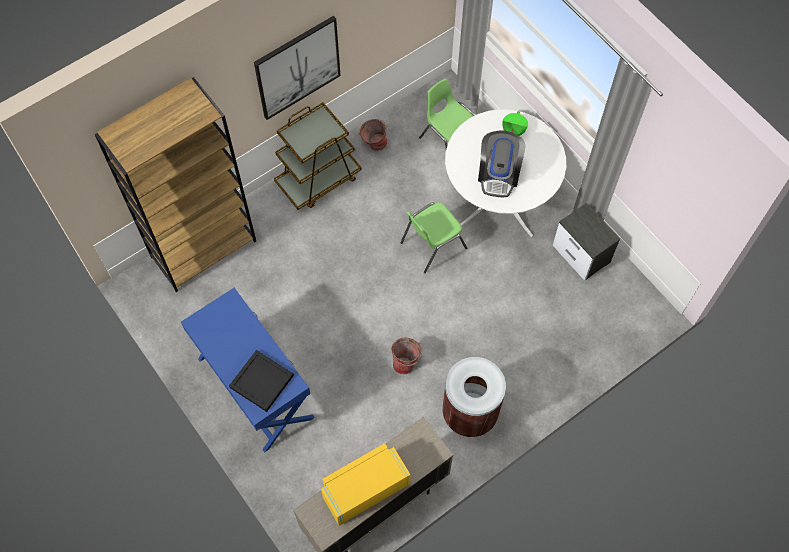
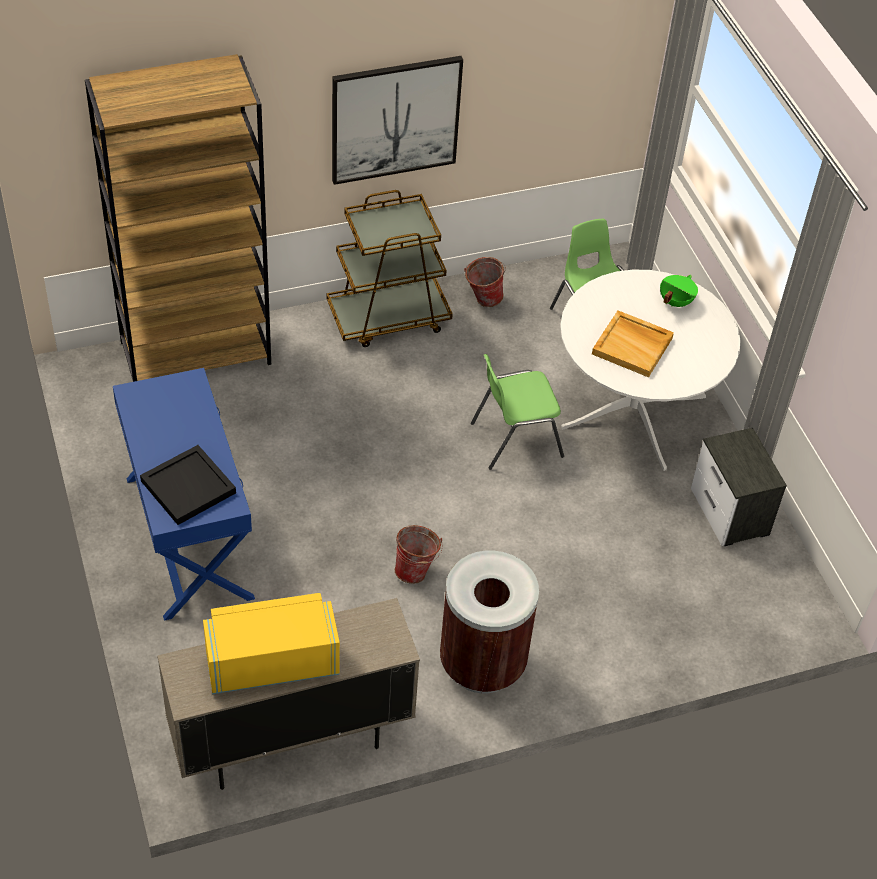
camera: 15 degrees right, 15 degrees down
(498, 174) = (633, 346): coffee machine -> beige tray

